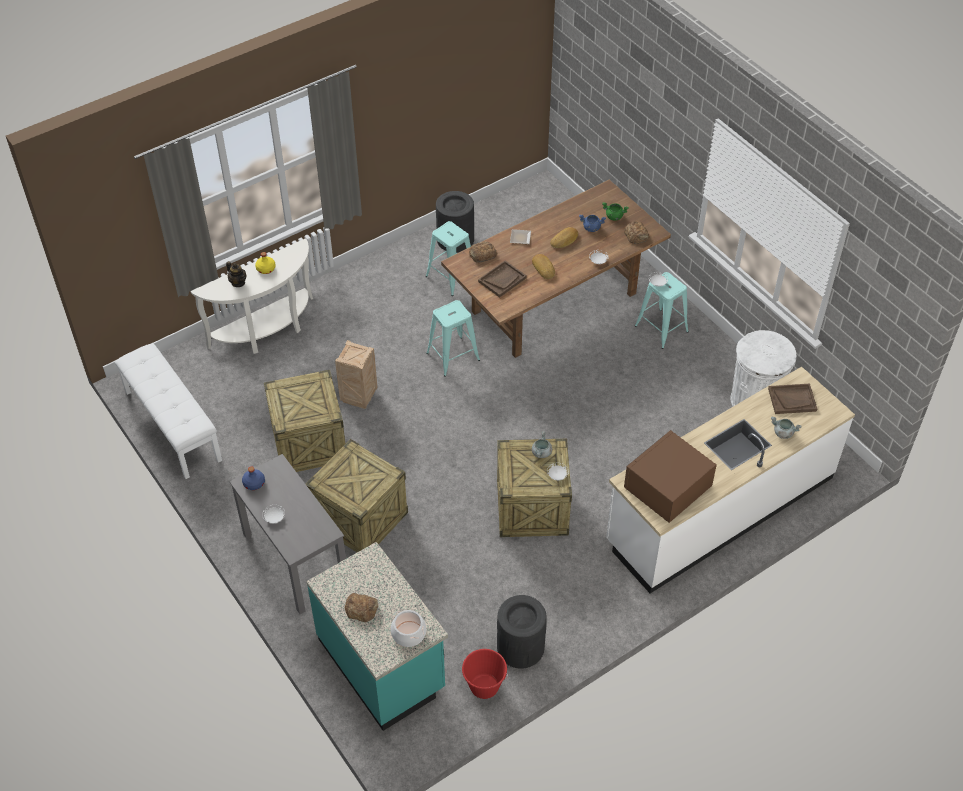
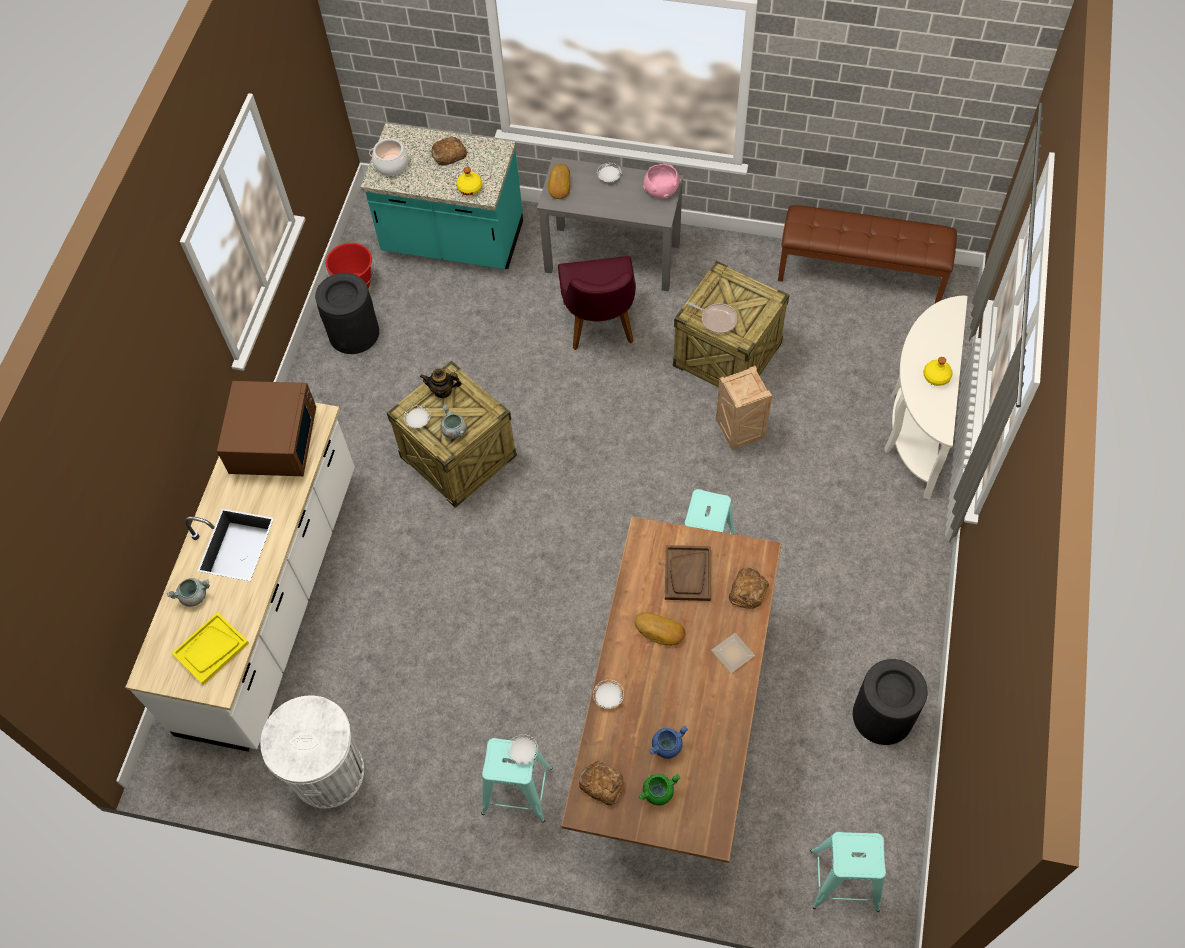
camera: 140 degrees right, 10 degrees up
(172, 426) = (861, 273): white bench -> brown bench
(238, 282) = (938, 340): teapot -> teapot (443, 391)
(254, 483) = (661, 189): blue bottle -> pink bowl
(320, 400) = (717, 319): none -> frying pan
(360, 518) = (600, 328): crate -> purple chair
(376, 568) = (470, 188): none -> yellow bottle
(451, 277) = (822, 654): turquoise stool -> turquoise stool (844, 880)
(564, 240) = (679, 696): bread -> bread (559, 184)
(792, 399) = (211, 649): brown tray -> yellow tray

